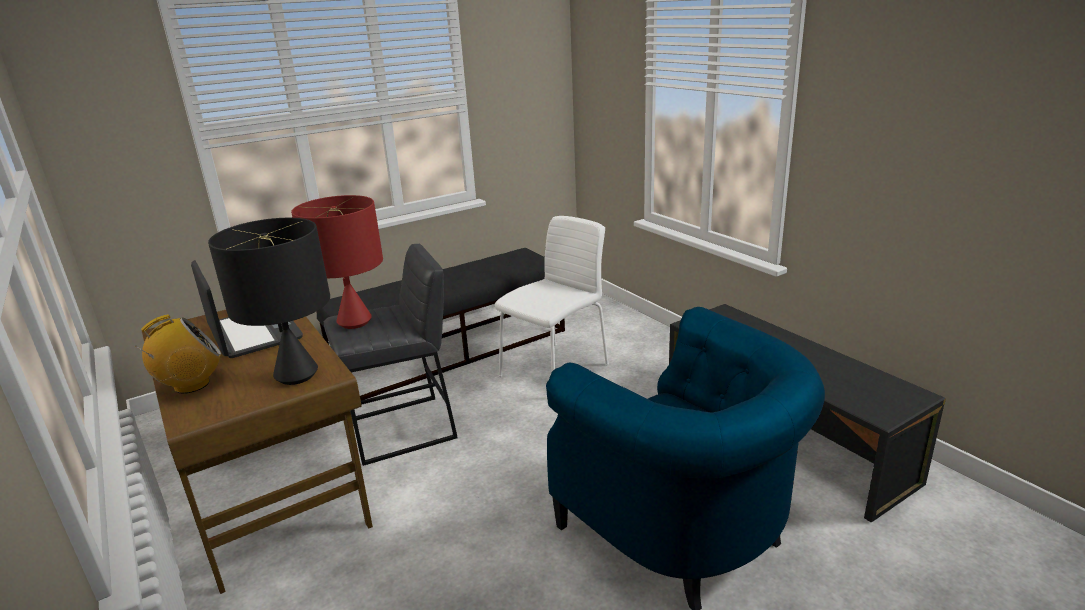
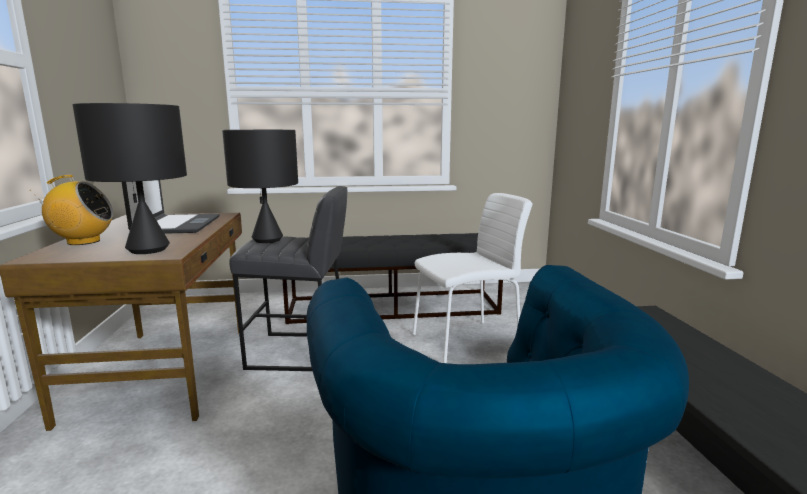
camera: 25 degrees right, 10 degrees down
(354, 323) = (267, 240): red table lamp -> black table lamp

